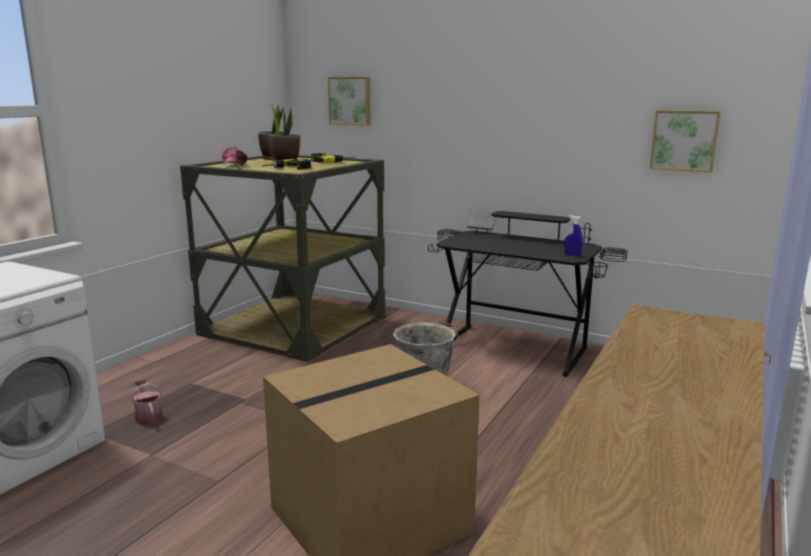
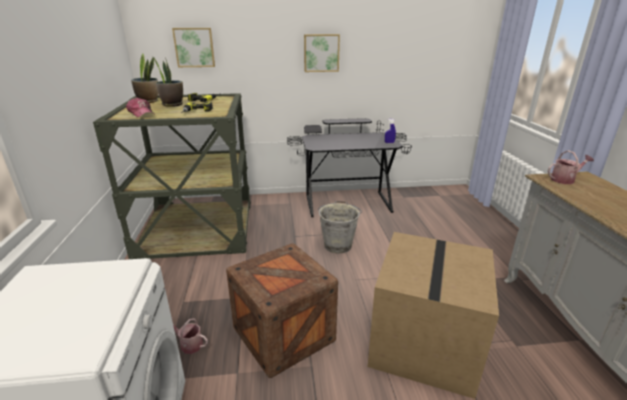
camera: 35 degrees left, 10 degrees up
(235, 444) = (283, 334): none -> crate
(678, 321) = (565, 179): none -> watering can
(684, 140) = (428, 66): picture -> picture (321, 53)

